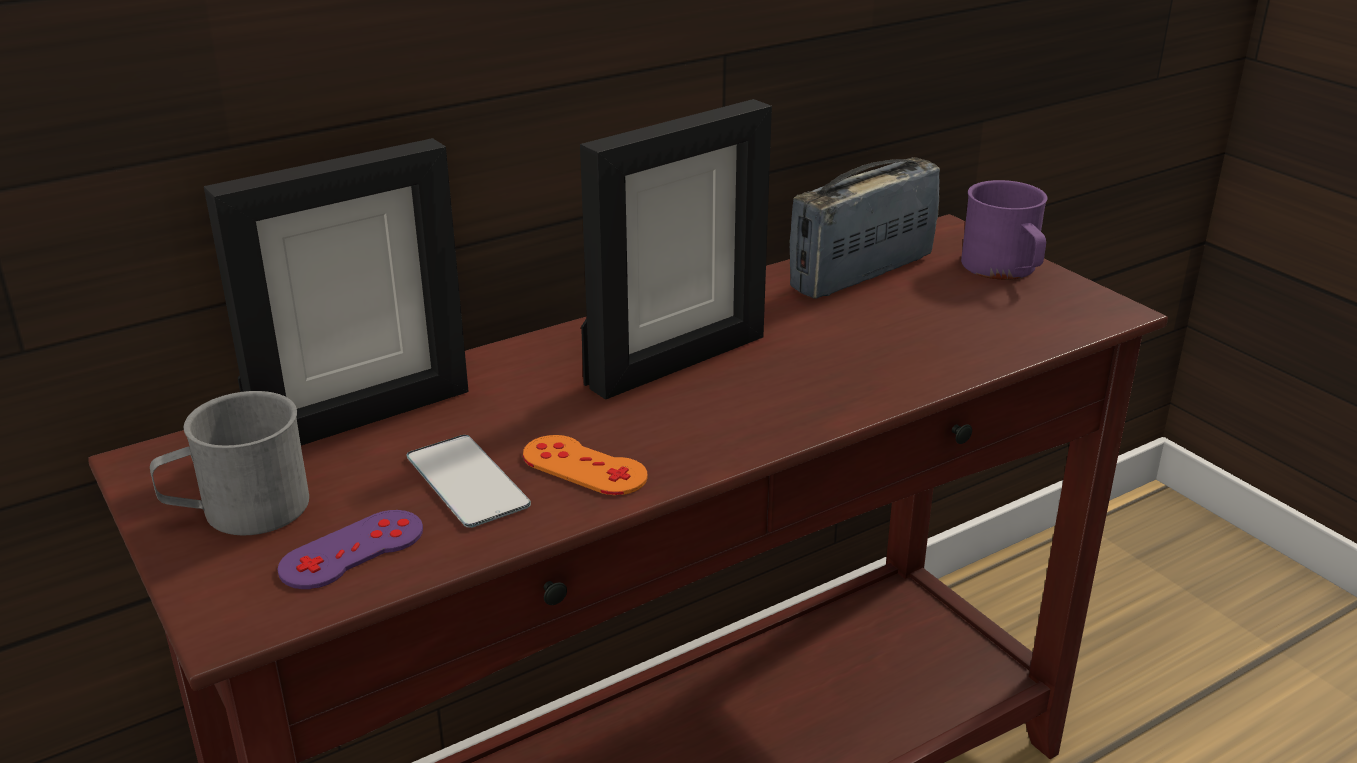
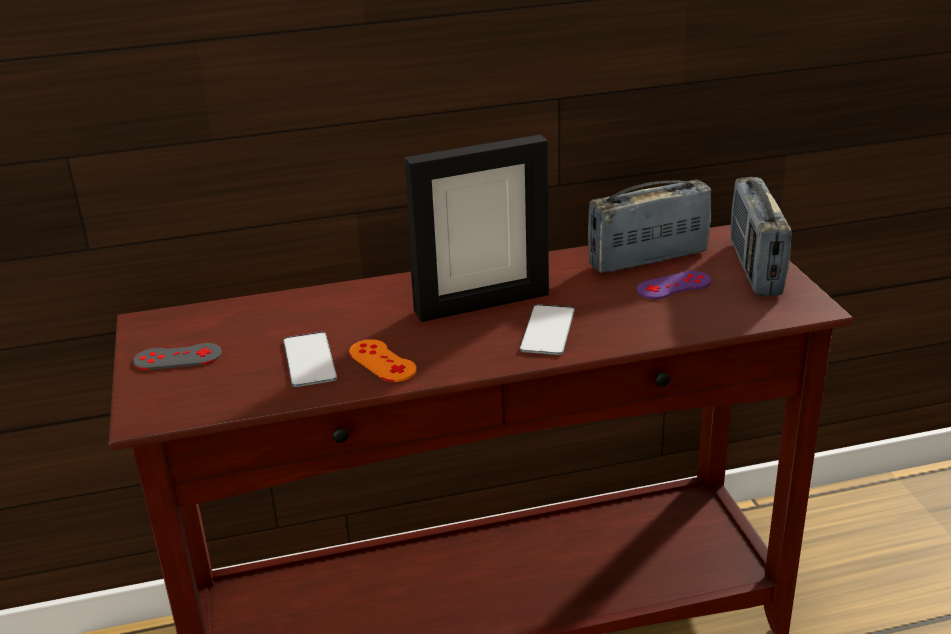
camera: 20 degrees right, 0 degrees up
(239, 511) = (177, 357): grey mug -> grey game controller
(352, 550) = (225, 389): purple game controller -> purple game controller (673, 286)
(362, 415) = (274, 311): picture frame -> none
(796, 386) = (547, 330): none -> phone
(1005, 270) = (754, 268): purple mug -> radio

